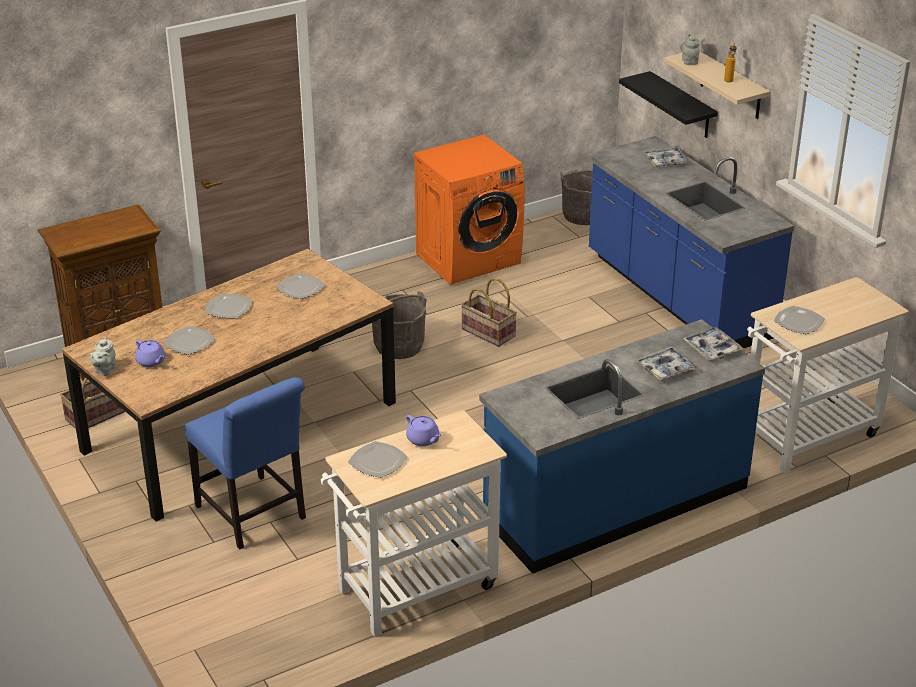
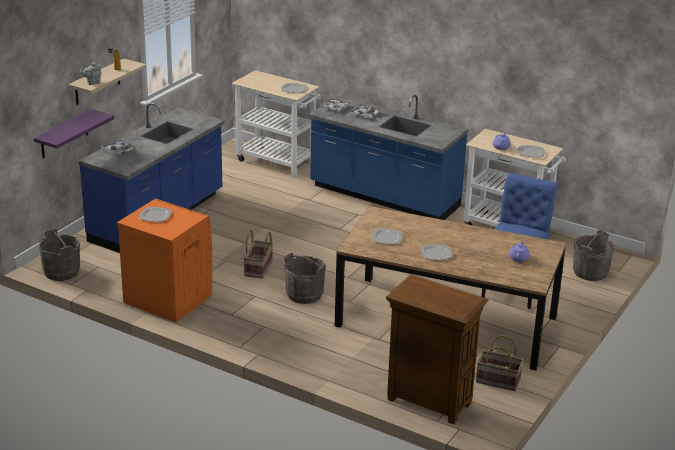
camera: 120 degrees left, 5 degrees down
(104, 370) = (546, 269): grey teapot -> none
(190, 342) = (485, 253): plate -> plate (155, 215)
(220, 615) = (590, 272): none -> grey bucket
(681, 106) = (64, 134): black shelf -> purple shelf

